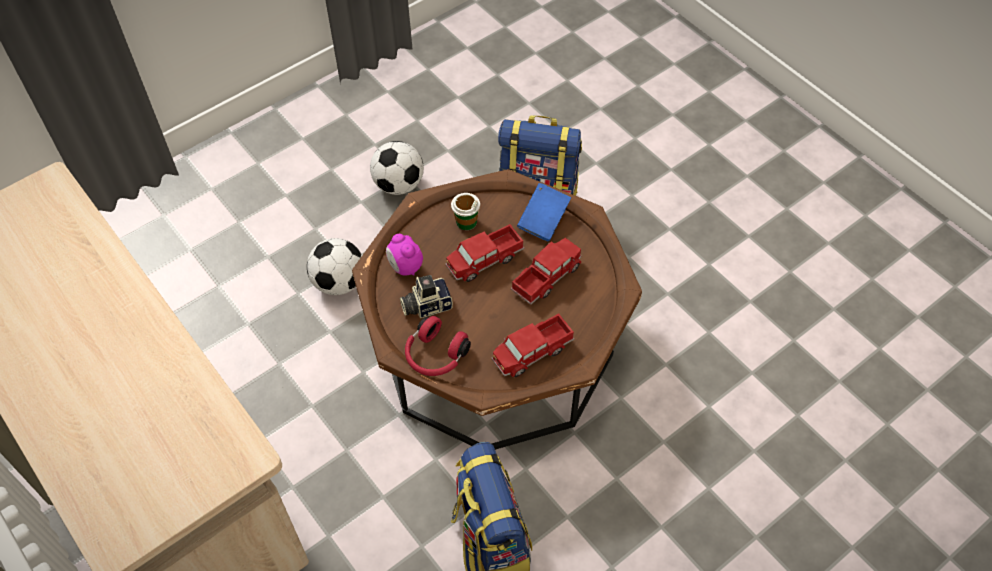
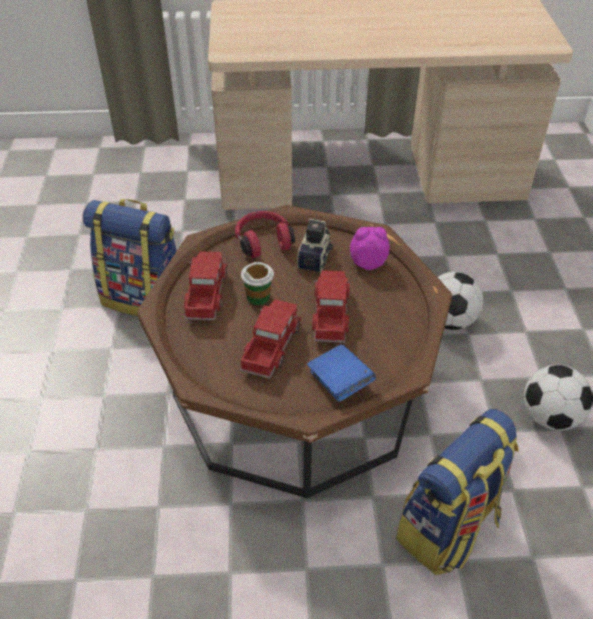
camera: 125 degrees right, 10 degrees down
(466, 222) = (387, 325): cup -> cup (258, 296)
(546, 277) = (271, 346): toy truck -> toy truck turned 150 degrees counterclockwise

